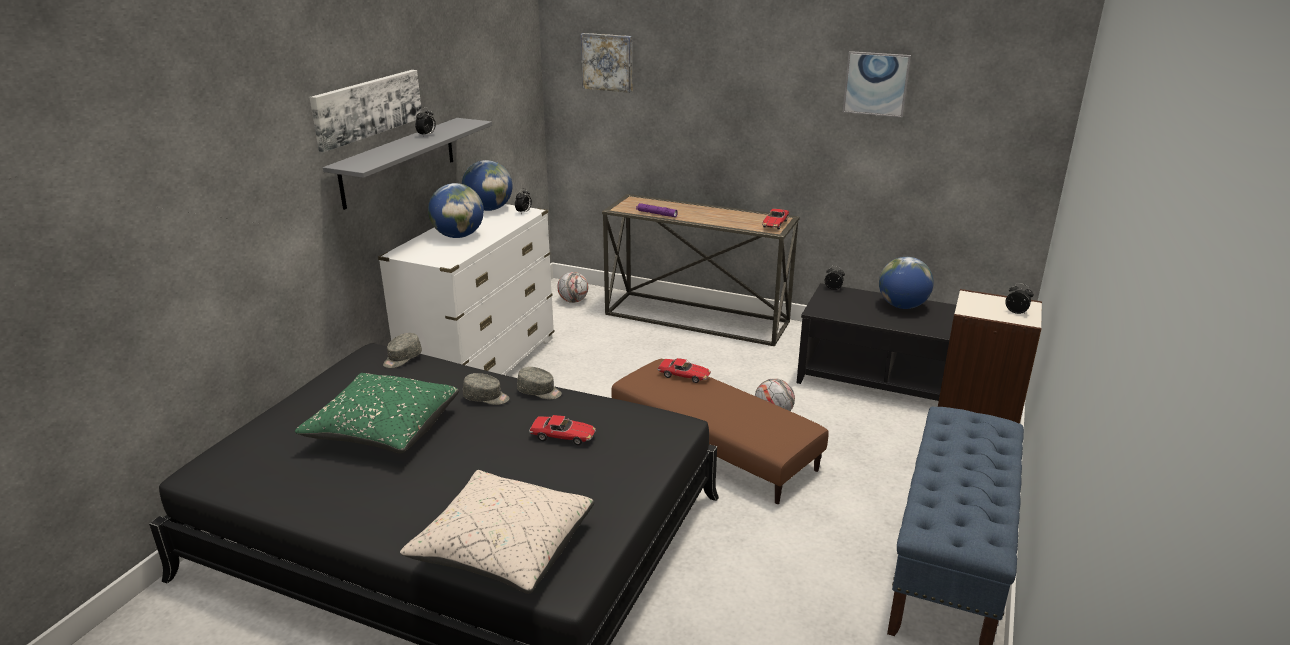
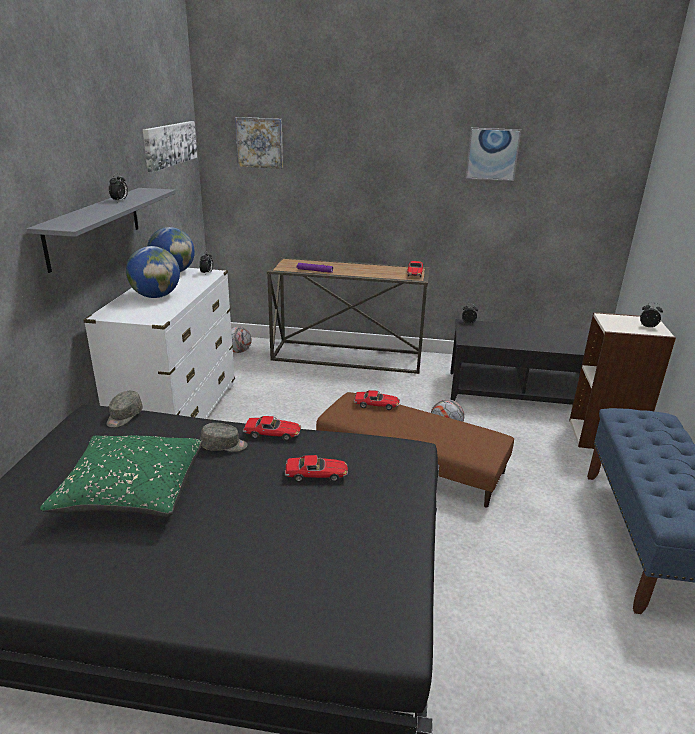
camera: 15 degrees left, 0 degrees up
(367, 108) = (64, 170): picture -> picture (170, 144)
(503, 549) = (314, 606): beige pillow -> none
(539, 392) = (272, 434): grey cap -> toy car
(902, 306) = (527, 331): globe -> none

